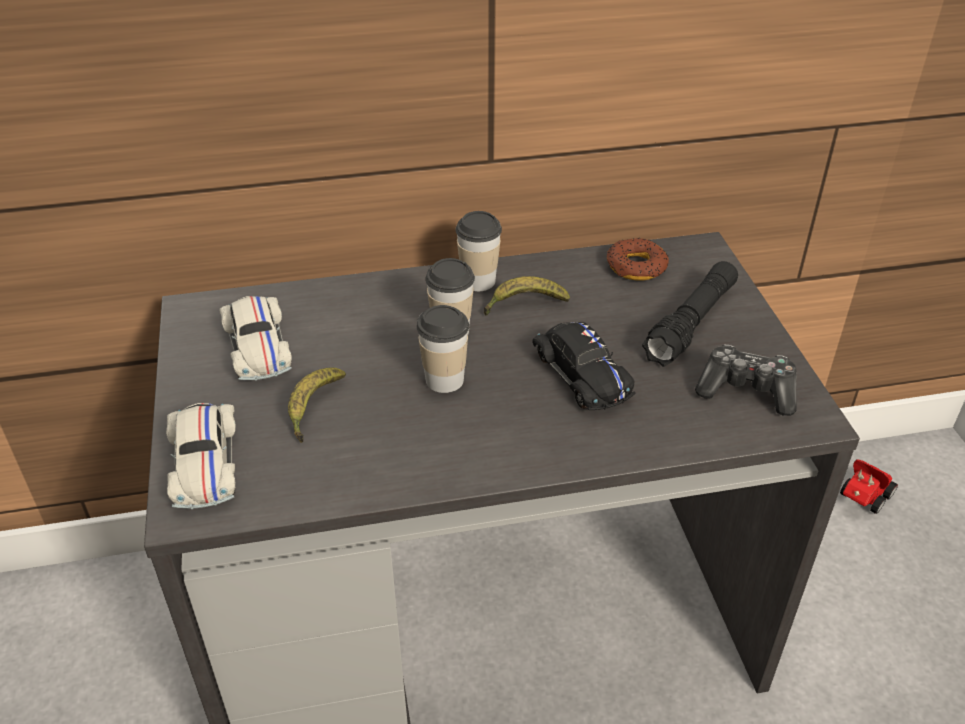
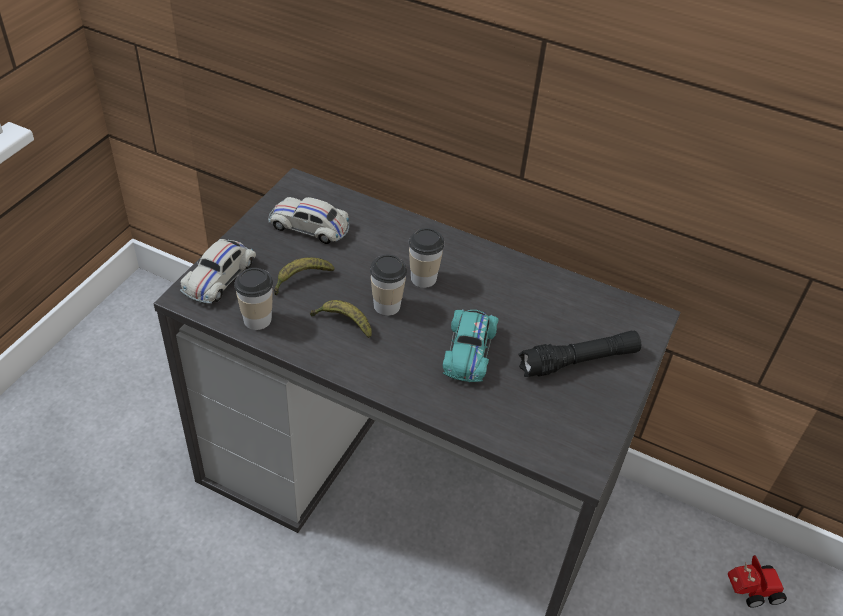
camera: 35 degrees right, 5 degrees up
(258, 347) = (309, 227): white toy car -> white toy car turned 90 degrees clockwise
(478, 281) = (475, 256): cup -> cup (257, 319)
(524, 304) = (486, 286): banana -> banana (343, 323)
(581, 375) = (469, 351): black toy car -> turquoise toy car
(636, 266) = (589, 303): donut -> none
(746, 390) = (561, 424): game controller -> none

